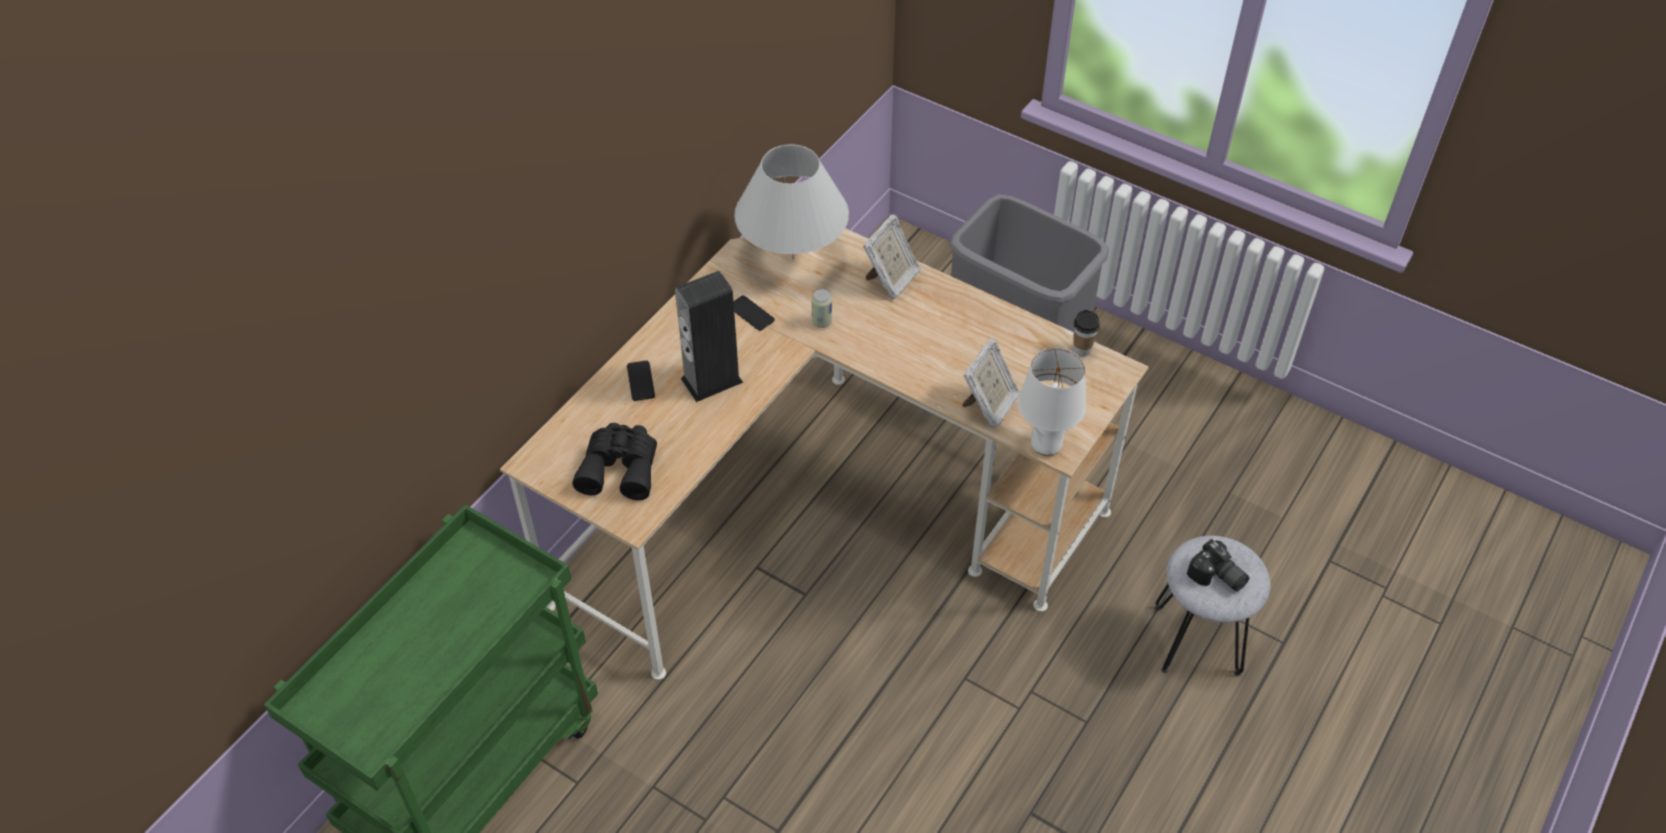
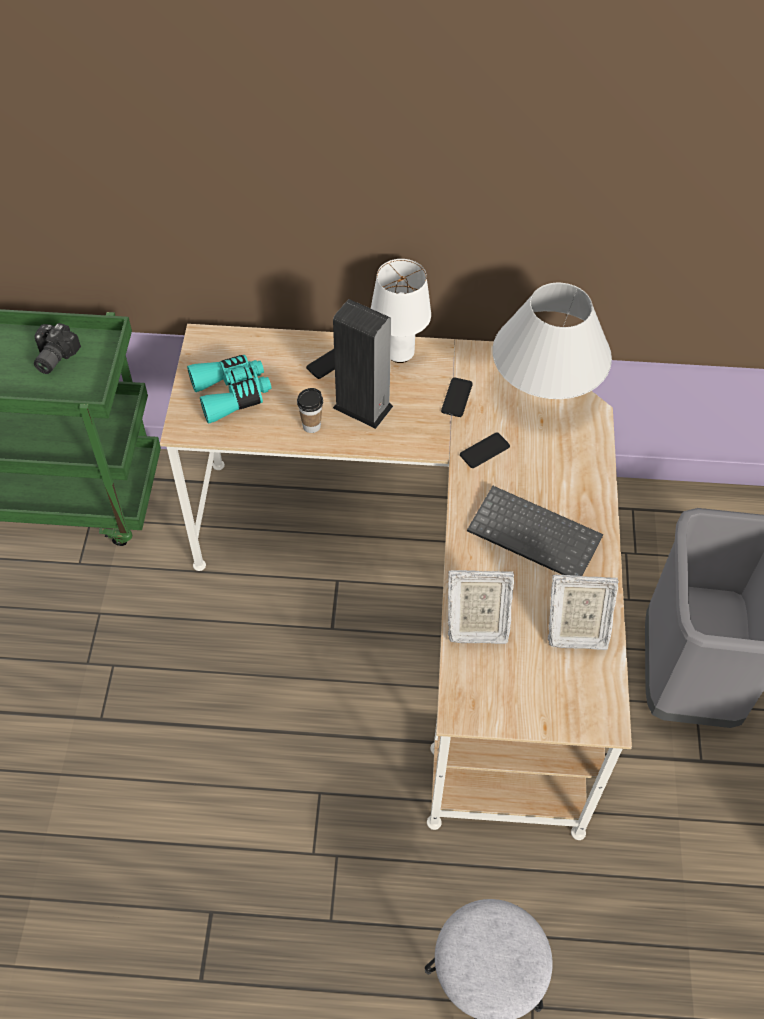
camera: 60 degrees right, 5 degrees up
(620, 468) = (232, 393): black binoculars -> turquoise binoculars
(822, 322) = (484, 451): can -> phone
(891, 280) = (575, 478): picture frame -> picture frame (575, 630)
(928, 329) = (536, 534): none -> keyboard
(1046, 445) = (459, 695): white table lamp -> white table lamp (399, 354)
(1082, 350) = (607, 675): cup -> cup (311, 426)
(1216, 577) = (484, 954): camera -> camera (52, 357)

